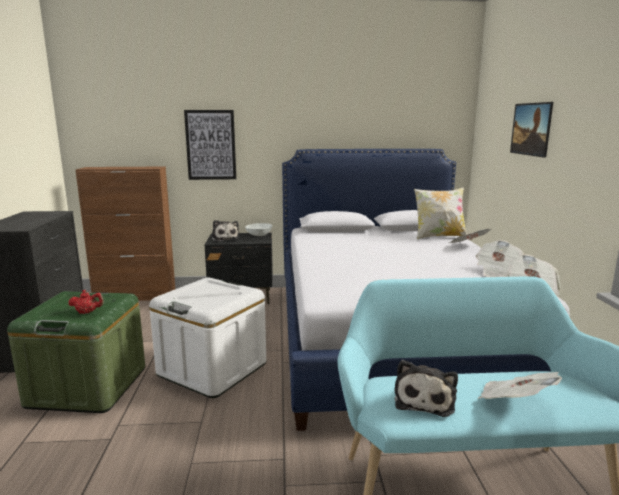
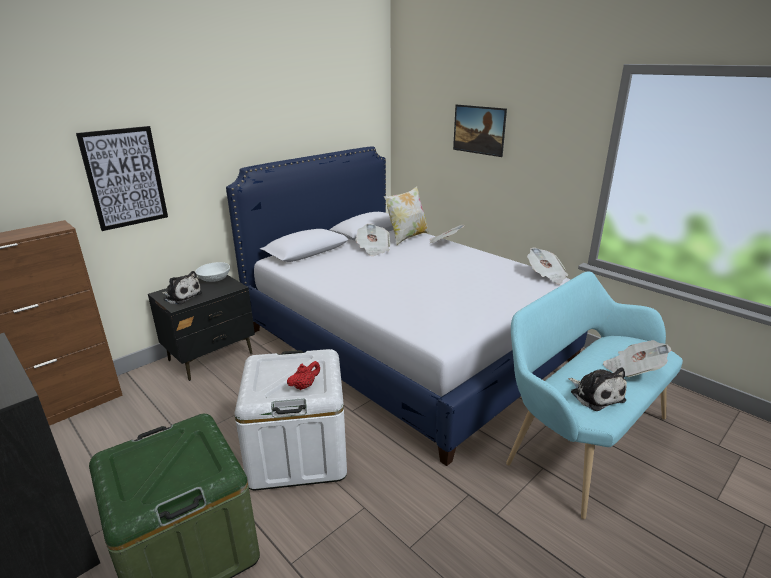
camera: 40 degrees left, 10 degrees up
(87, 312) = (195, 463): red teapot -> red teapot (304, 386)
(497, 271) = (502, 264): newspaper -> newspaper (373, 249)

